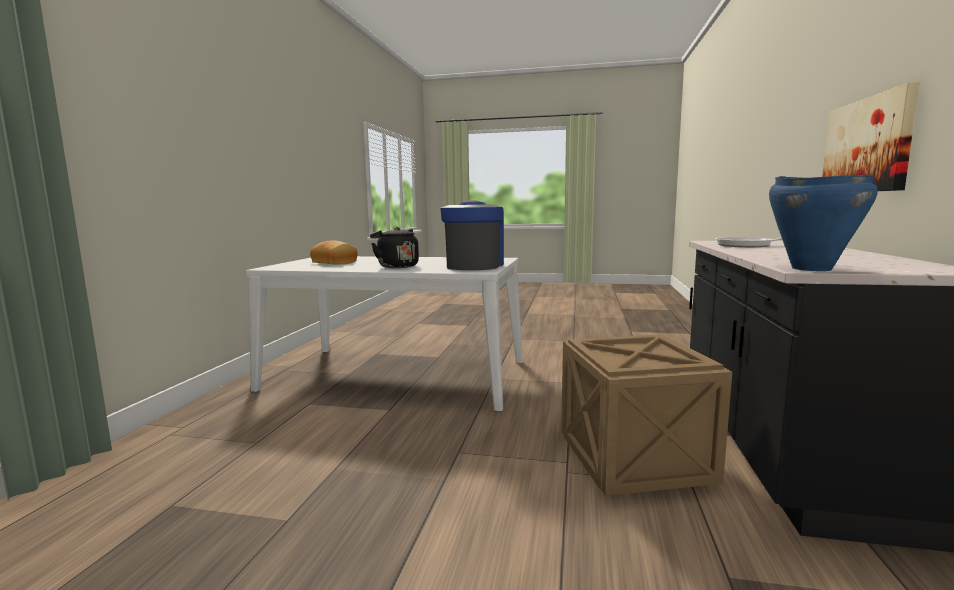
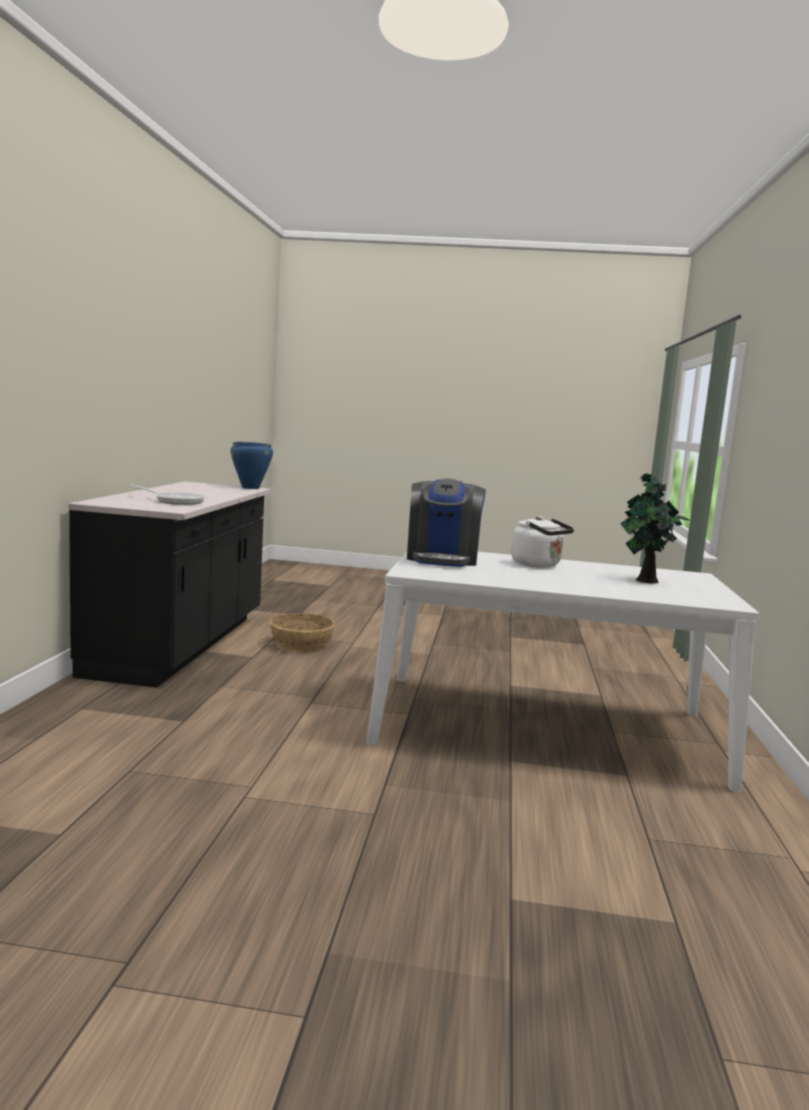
camera: 175 degrees right, 0 degrees up
(335, 263) = (645, 580): bread -> potted plant
(396, 266) = (538, 565): black kettle -> white kettle
(634, 459) = (301, 644): crate -> basket
(867, 146) = (113, 409): picture -> none

